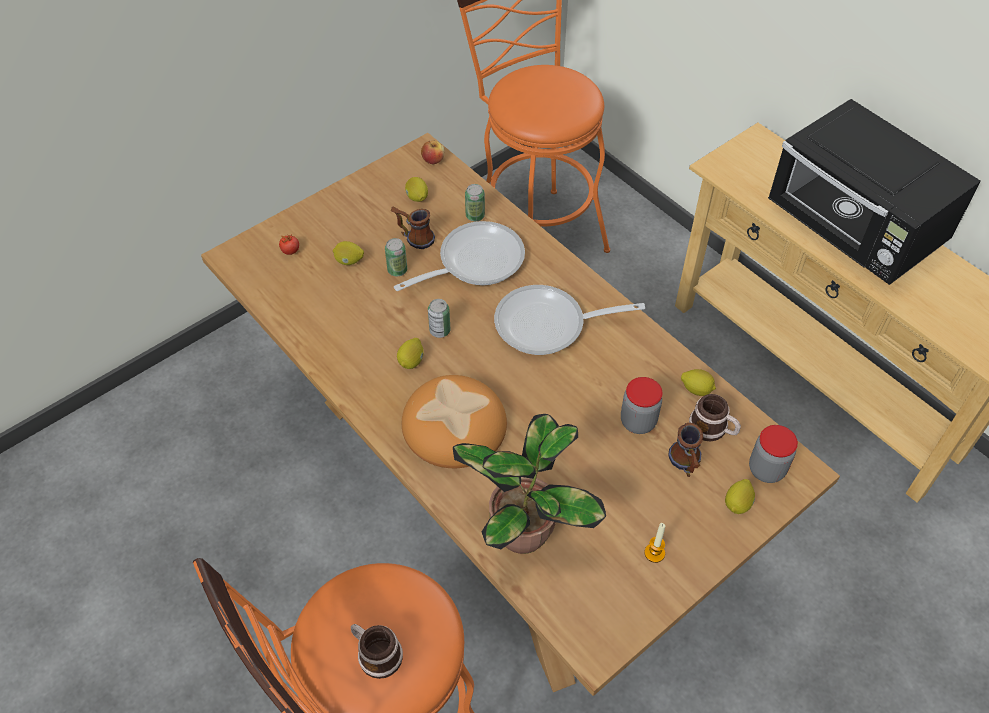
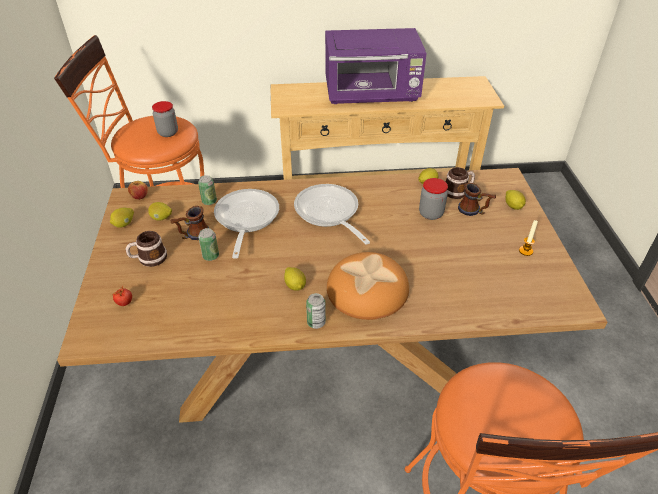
camera: 55 degrees left, 10 degrees down
(349, 261) = (173, 276): lemon -> lemon (124, 224)
(375, 653) = (526, 421): mug -> mug (148, 258)
(440, 331) = (284, 260): can -> can (316, 322)
(525, 530) = (474, 296): potted plant -> none
(548, 325) = (329, 213): frying pan -> frying pan turned 120 degrees clockwise
(766, 469) = (498, 187): jar -> jar (168, 133)
(854, 231) = (372, 94): black microwave -> purple microwave

